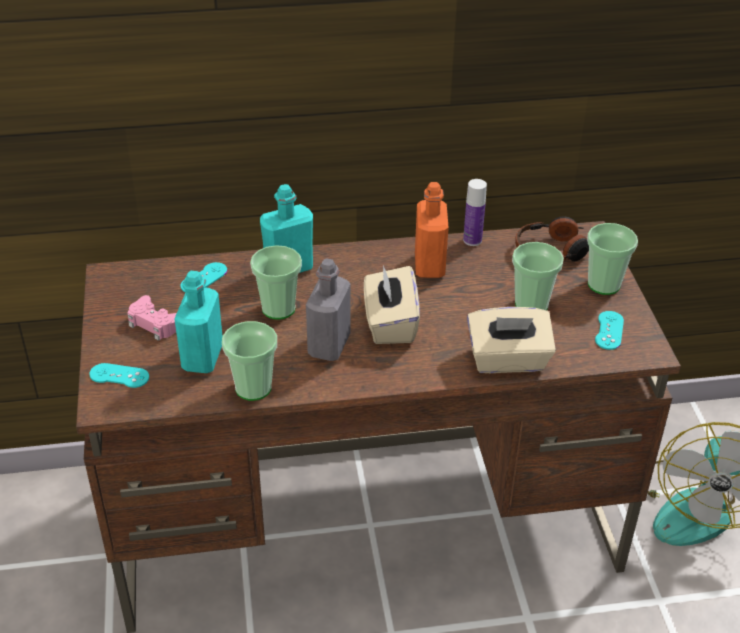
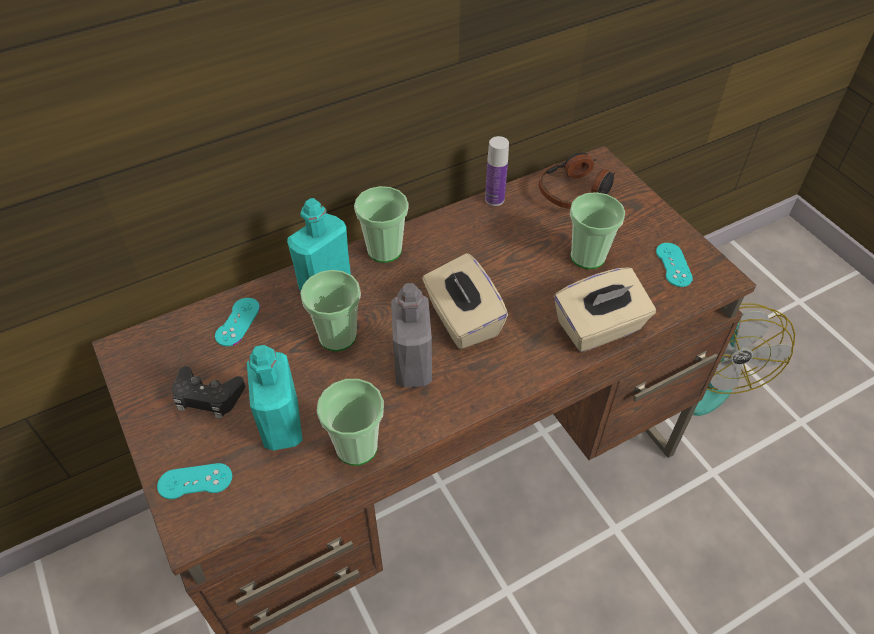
camera: 20 degrees left, 10 degrees up
(155, 323) = (208, 396): pink game controller -> black game controller
(429, 265) = (467, 239): orange bottle -> none
(604, 284) = (641, 215): cup -> cup (384, 250)

